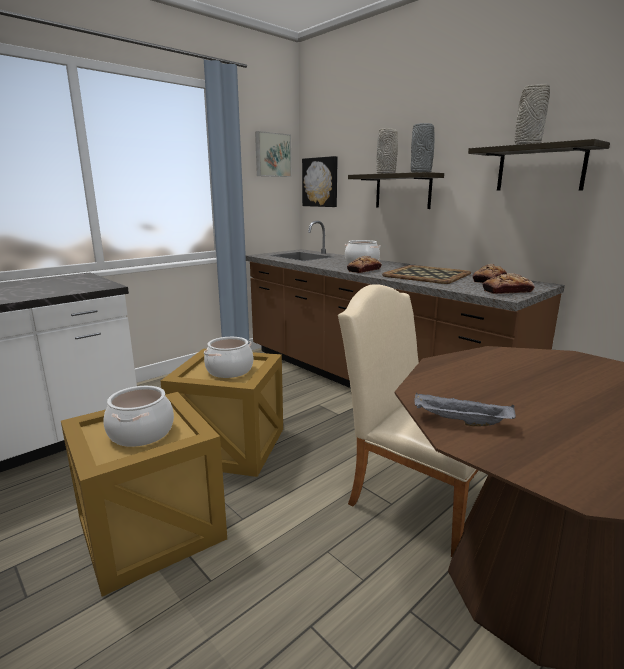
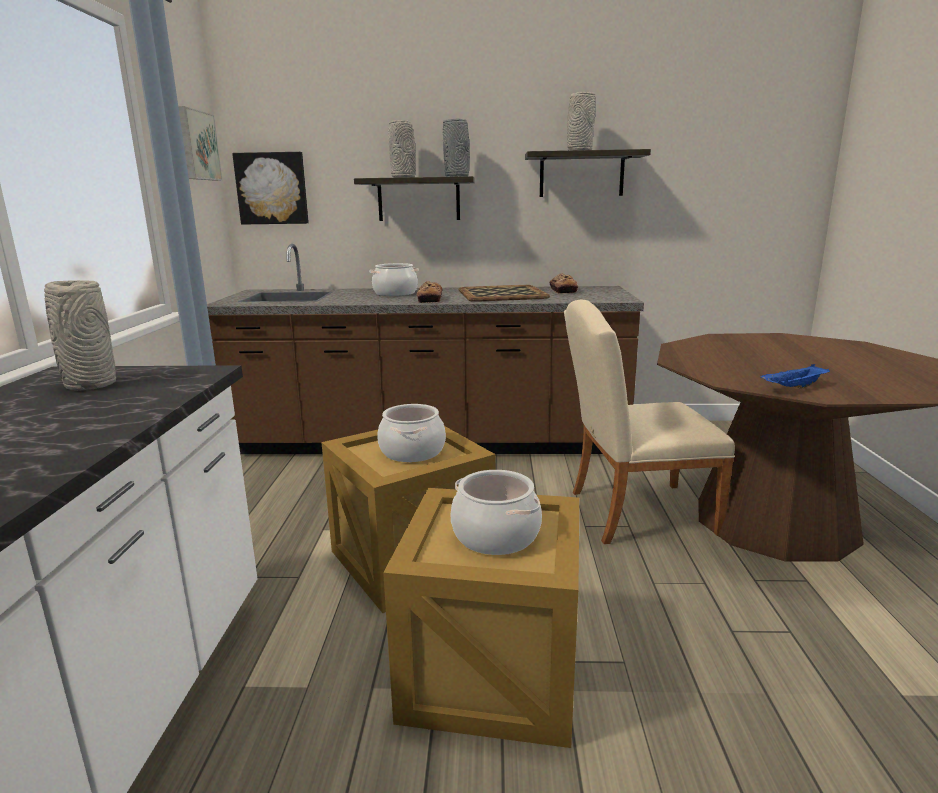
camera: 45 degrees left, 0 degrees up
(64, 282) = (90, 384): none -> grey vase
(459, 422) = (794, 388): grey tray -> blue tray
(507, 291) = (608, 296): bread -> none

